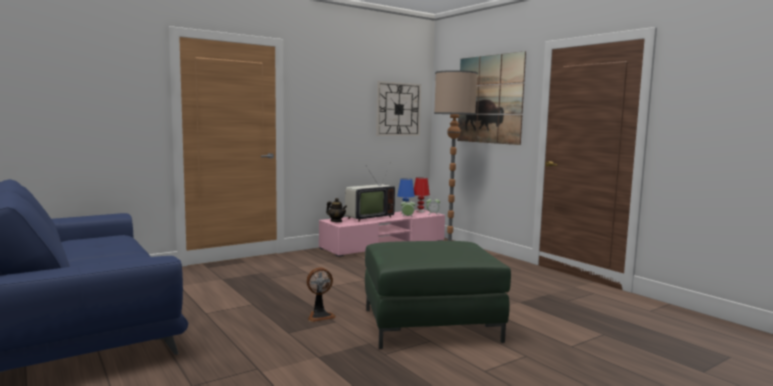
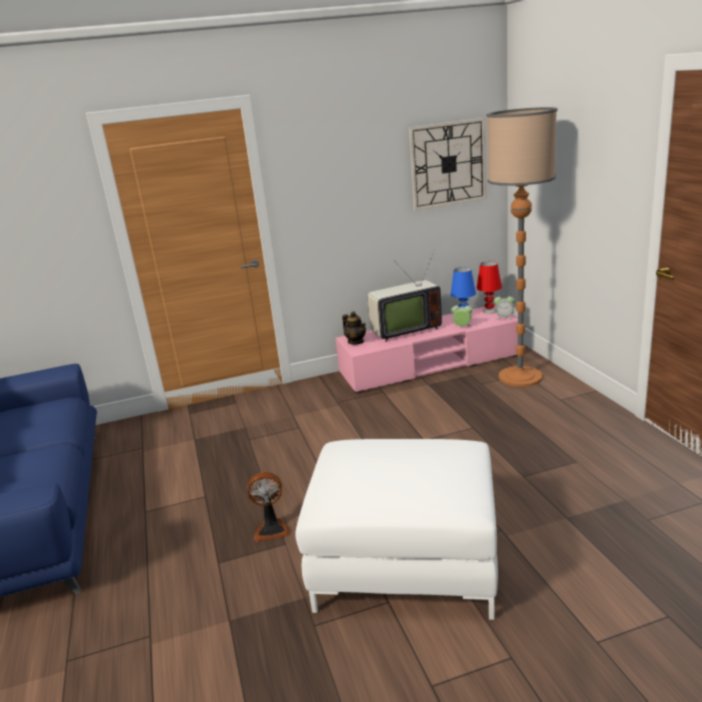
camera: 20 degrees right, 15 degrees up
(430, 325) = (406, 564): green ottoman -> white ottoman
(489, 99) = (581, 149): picture -> none

